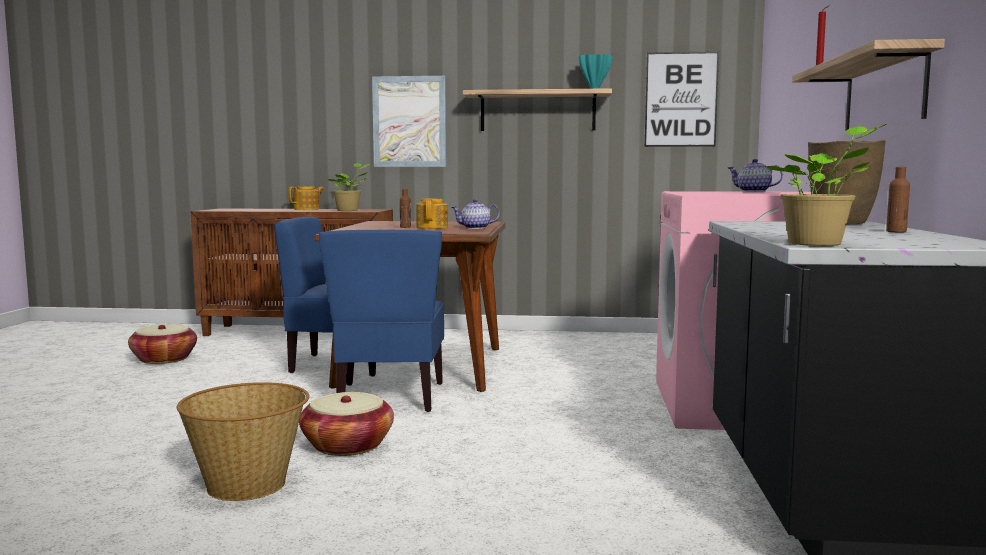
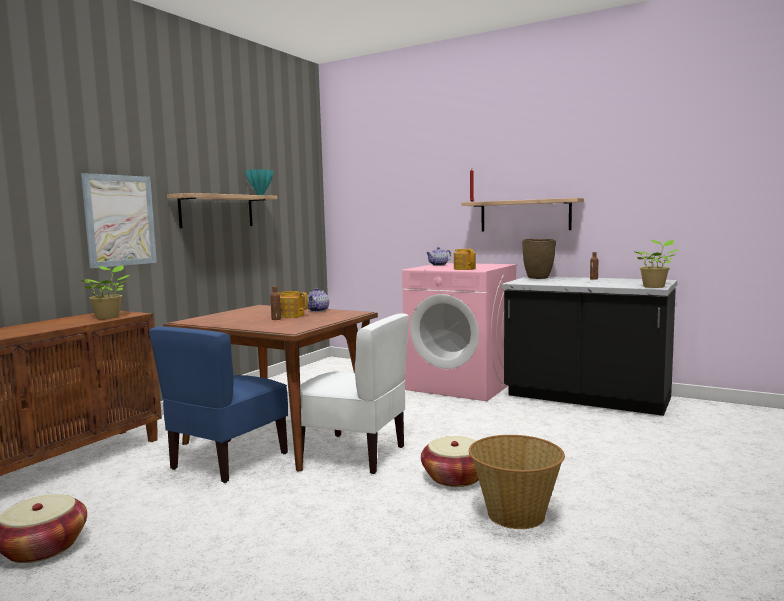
camera: 65 degrees left, 0 degrees up
(307, 209) = (37, 324): teapot -> teapot (464, 269)
(389, 397) = (353, 454): blue chair -> white chair
(681, 99) = (292, 203): picture -> none

